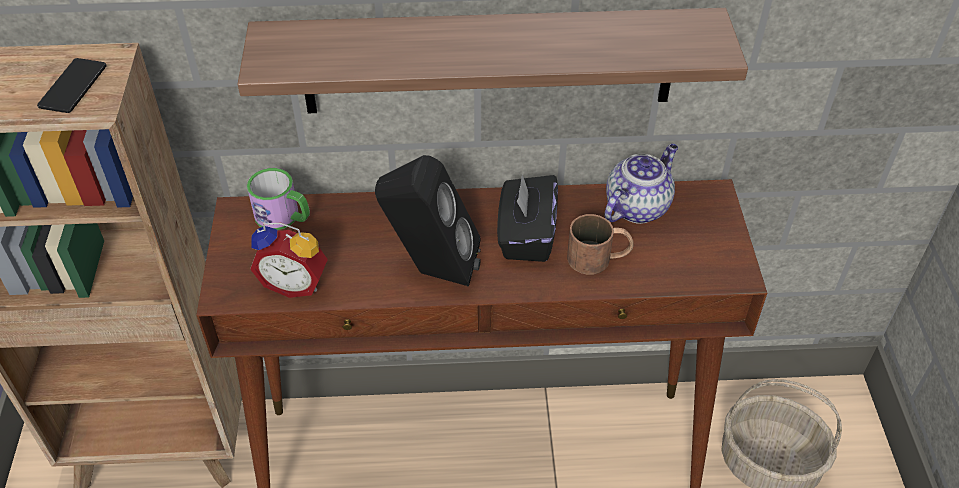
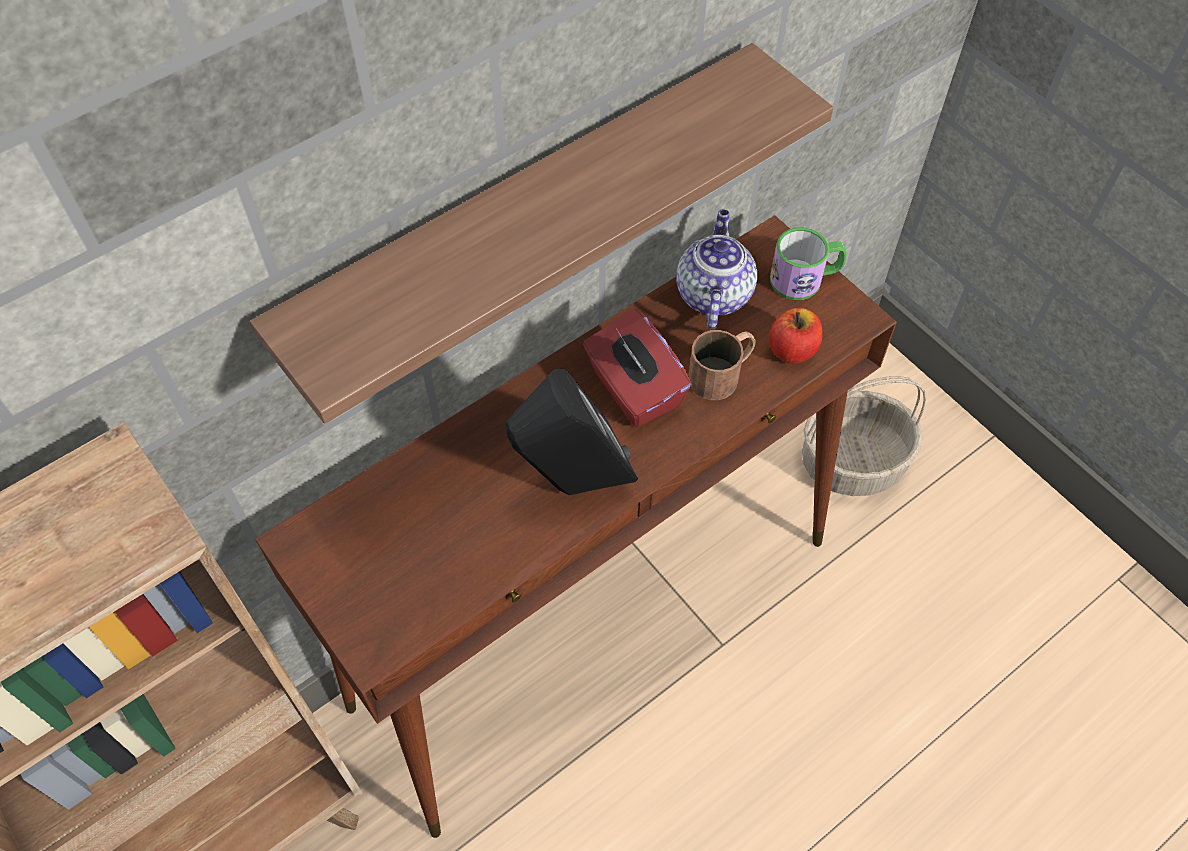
camera: 35 degrees left, 10 degrees up
(73, 86) = (100, 530): phone -> none
(283, 217) = (357, 517): mug -> mug (805, 278)
(295, 283) = (441, 587): alarm clock -> none
(526, 236) = (634, 389): black tissue box -> red tissue box
(665, 270) = (792, 350): none -> apple

